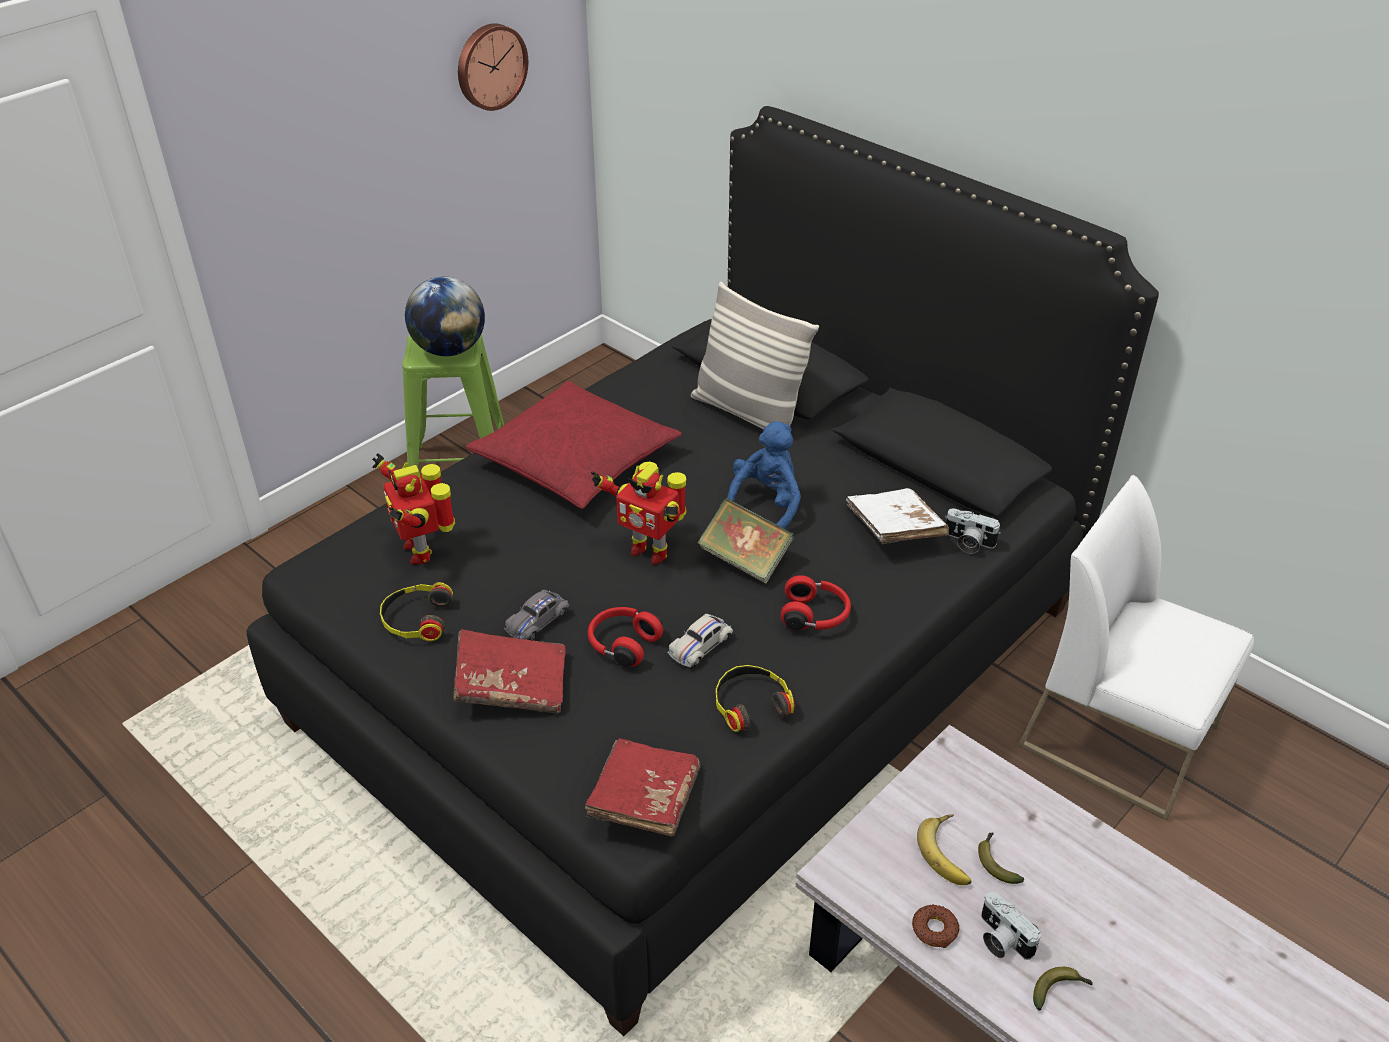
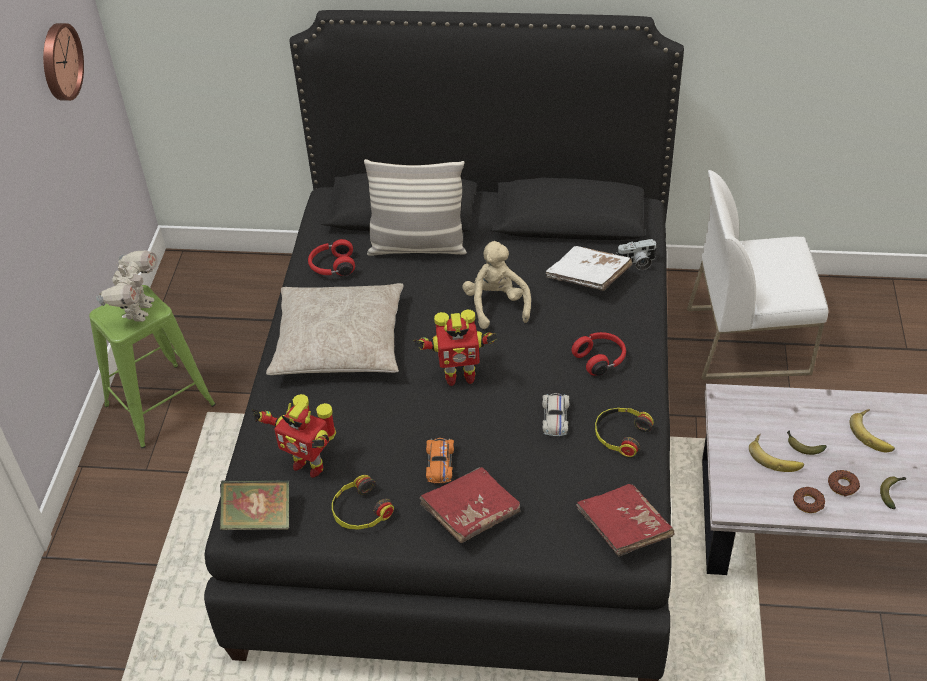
camera: 35 degrees left, 5 degrees up
(449, 350) = (138, 310): globe -> toy robot
(537, 621) = (440, 464): grey toy car -> orange toy car
(575, 460) = (339, 342): red pillow -> beige pillow
(622, 644) = (508, 445): red headphones -> red headphones (332, 266)
(745, 560) = (523, 348): book -> book (258, 519)
(765, 505) = (496, 305): blue plush toy -> beige plush toy
(1001, 939) = (843, 485): camera -> donut
(1107, 906) = (873, 433): none -> banana

